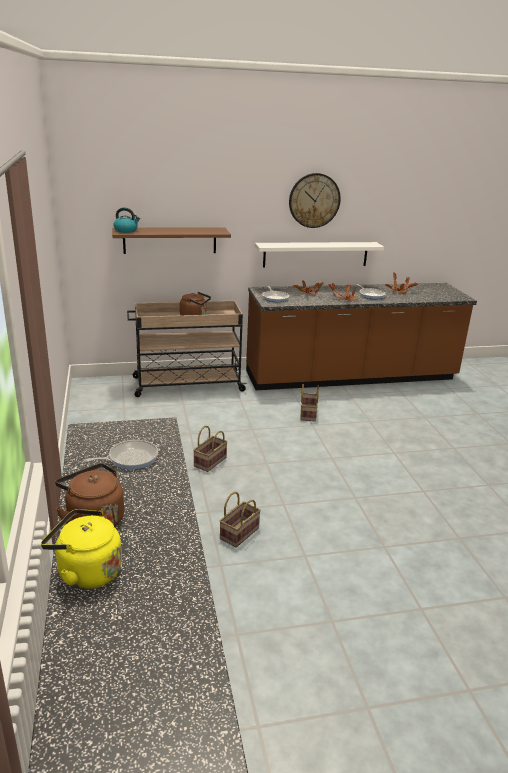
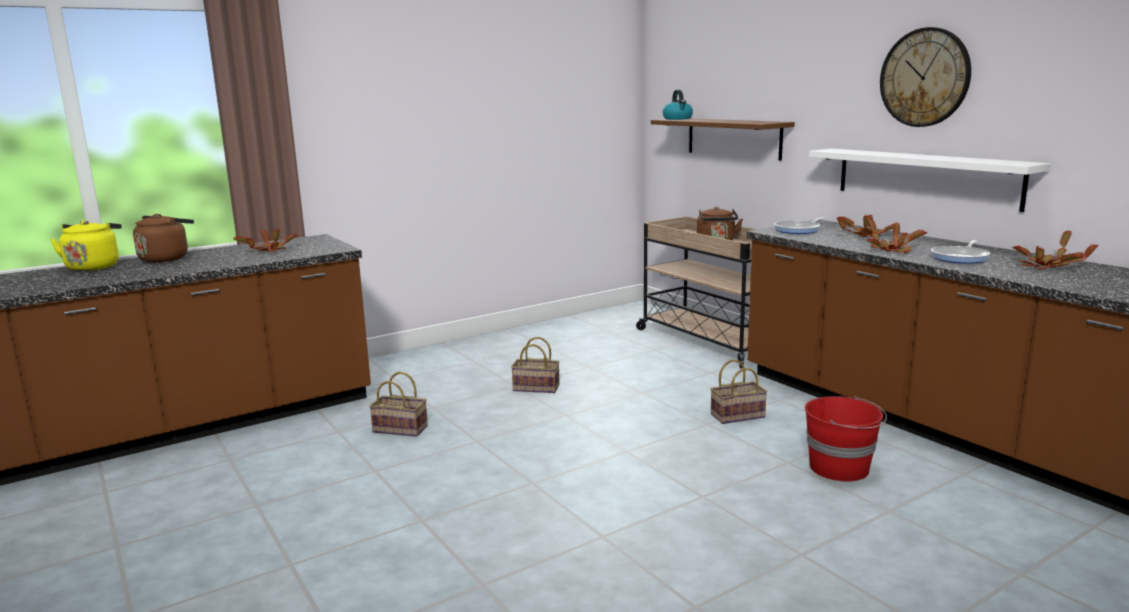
camera: 70 degrees right, 10 degrees down
(130, 458) = (269, 251): frying pan -> potted plant
(382, 412) = (840, 468): none -> red bucket

